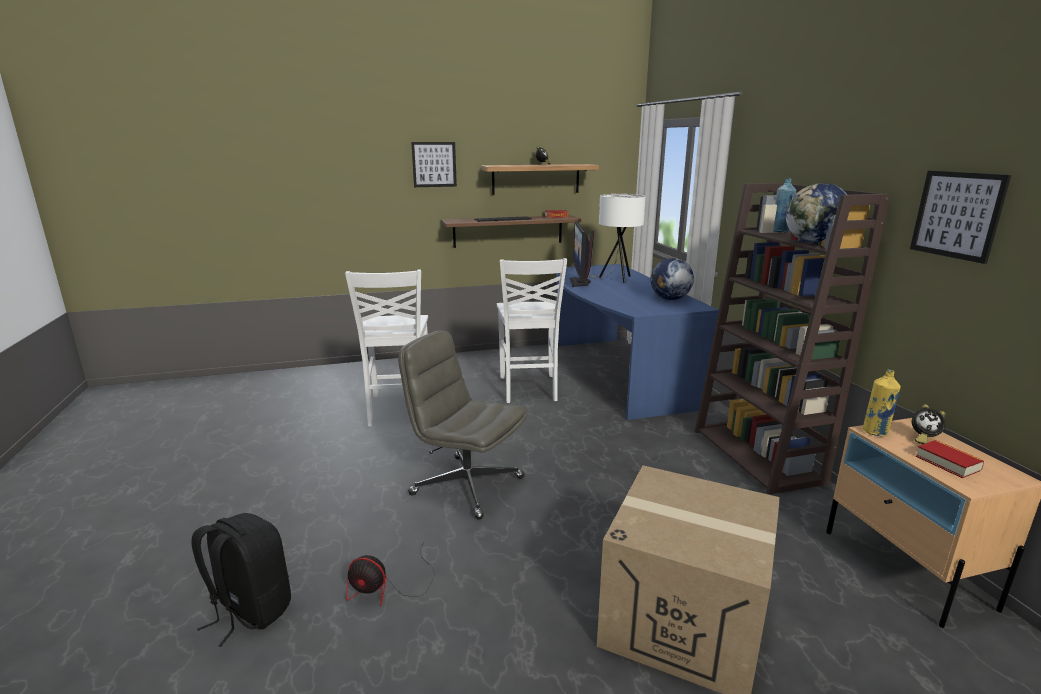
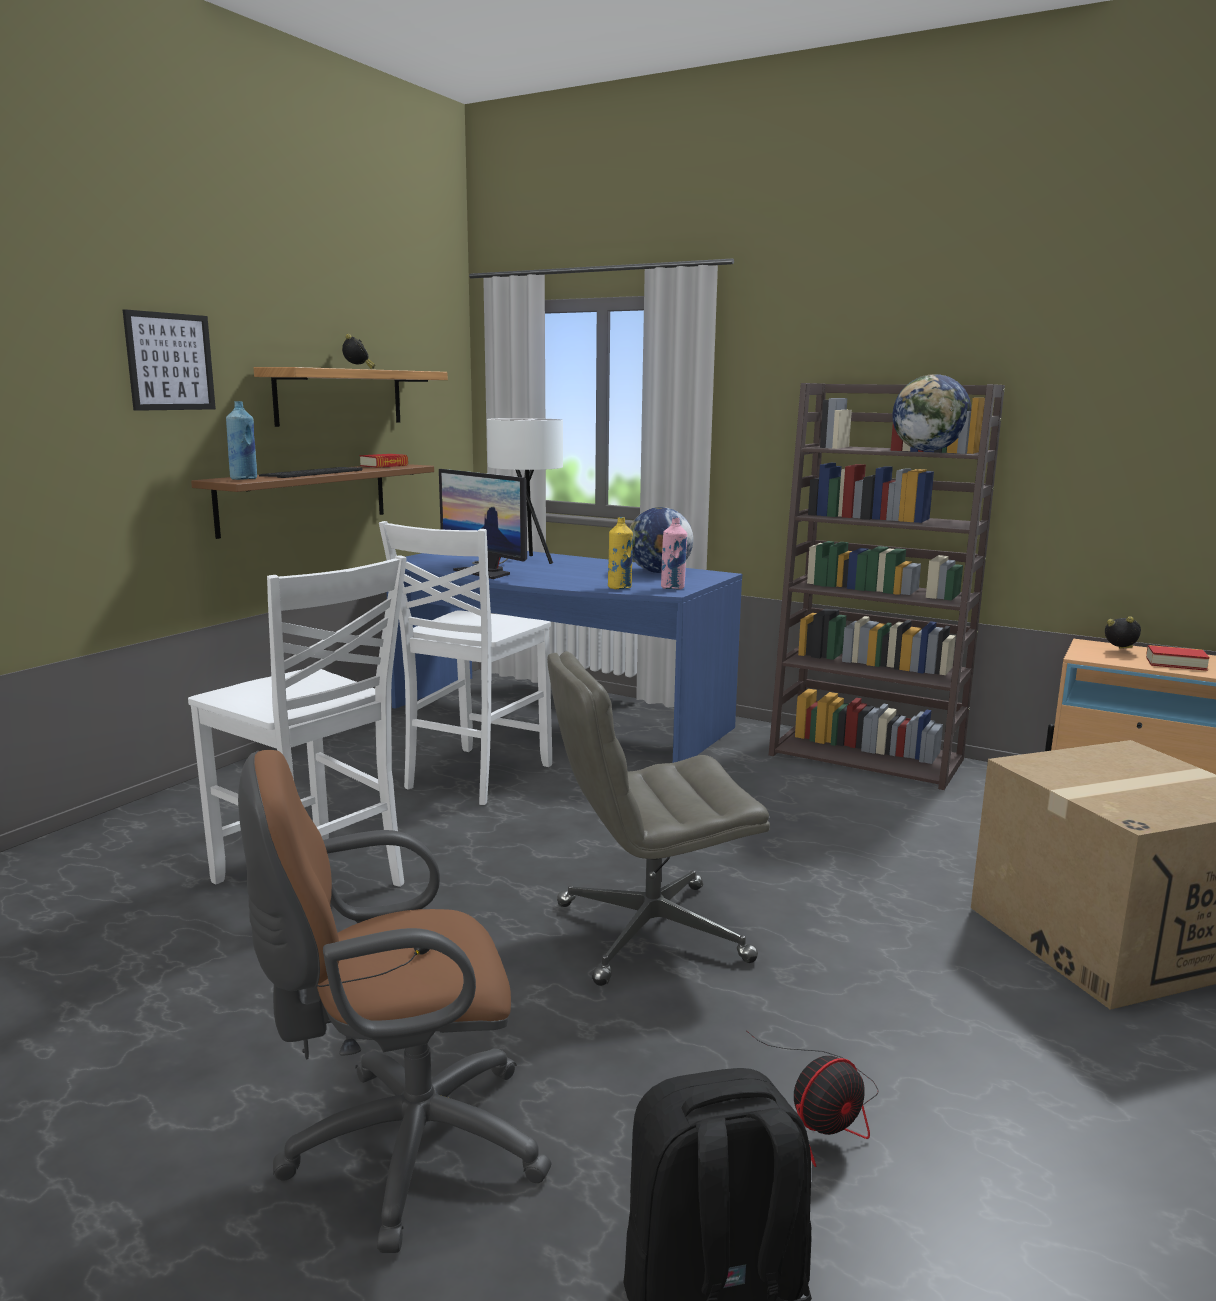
camera: 45 degrees left, 5 degrees down
(271, 509) = (401, 1148): none -> brown office chair
(528, 389) = (474, 777): white chair -> white chair turned 75 degrees clockwise
(645, 310) = (673, 588): none -> pink bottle
(780, 231) = (845, 446): blue bottle -> blue bottle (244, 479)
(875, 432) = (1087, 656): yellow bottle -> yellow bottle (620, 588)
(922, 439) = (1121, 652): alarm clock -> alarm clock turned 135 degrees counterclockwise
(957, 215) = (1093, 401): picture -> none

